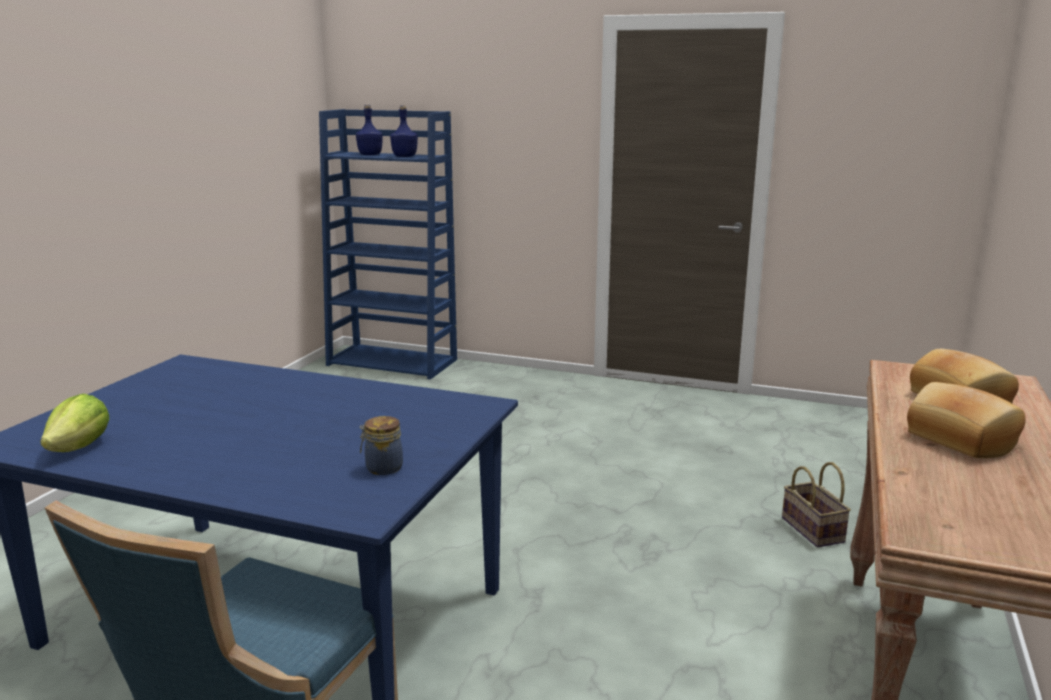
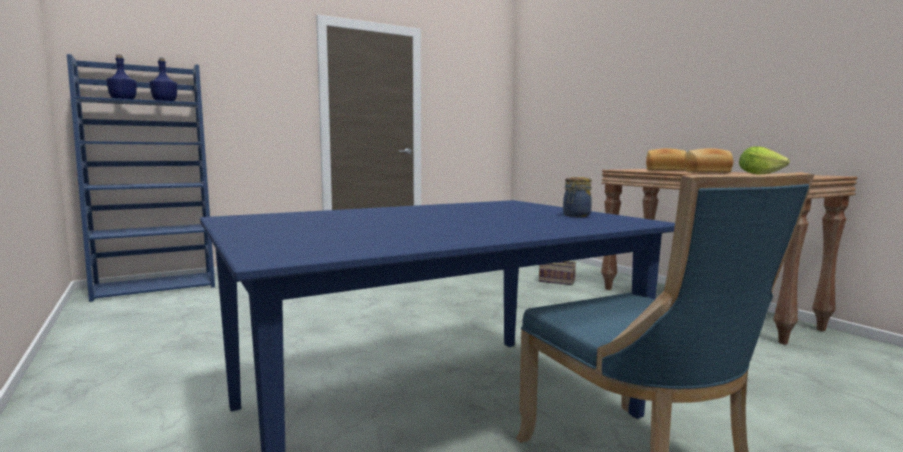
camera: 50 degrees left, 10 degrees down
(80, 447) = (365, 243): lettuce -> lettuce (759, 174)

